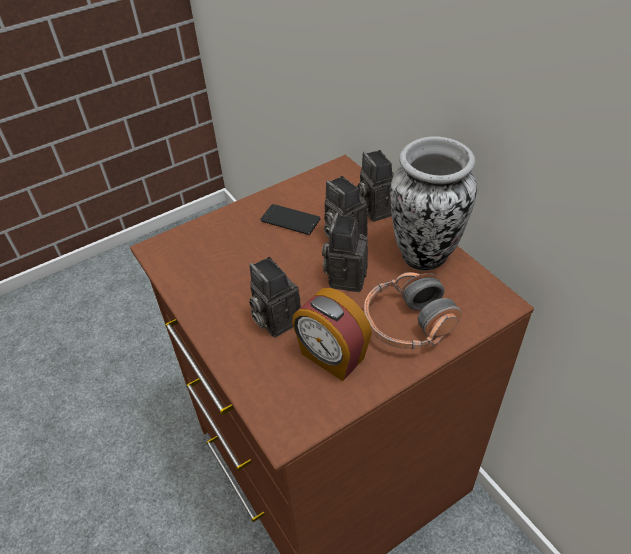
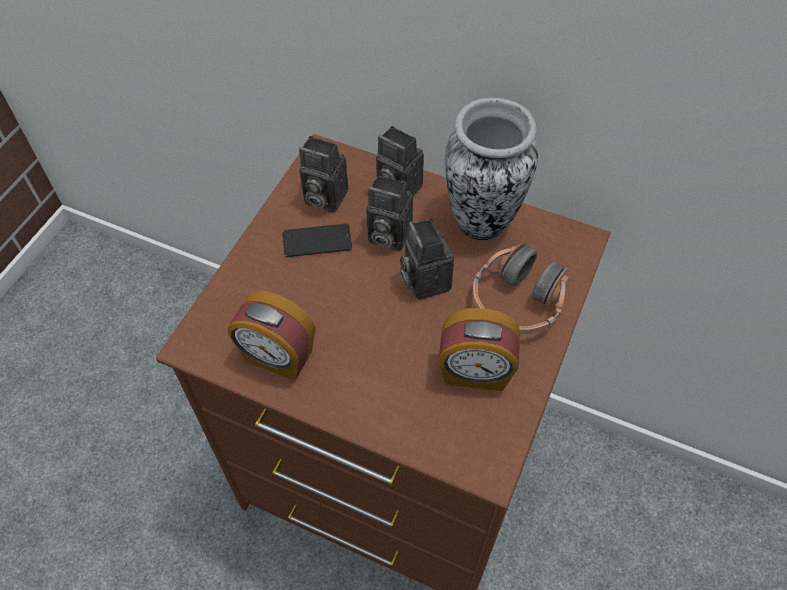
camera: 35 degrees left, 10 degrees up
(201, 280) = (277, 357): none -> alarm clock
(274, 319) = (390, 361): camera -> camera (322, 198)

